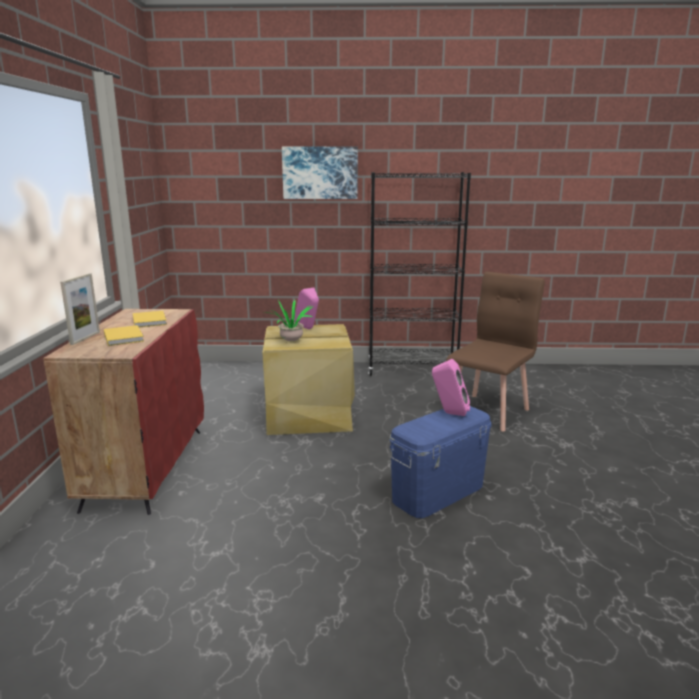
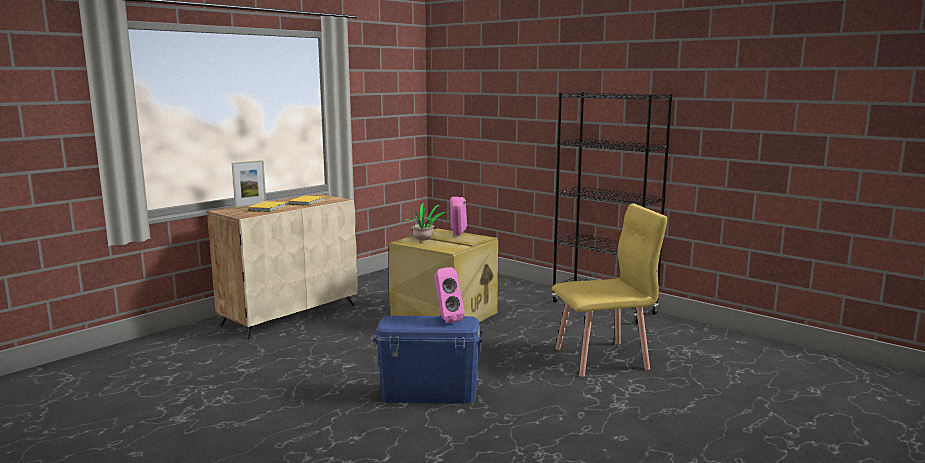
camera: 40 degrees right, 5 degrees down
(146, 467) = (290, 314): red cabinet -> beige cabinet
(320, 173) = (540, 91): picture -> none
(488, 412) = (602, 358): brown chair -> yellow chair

